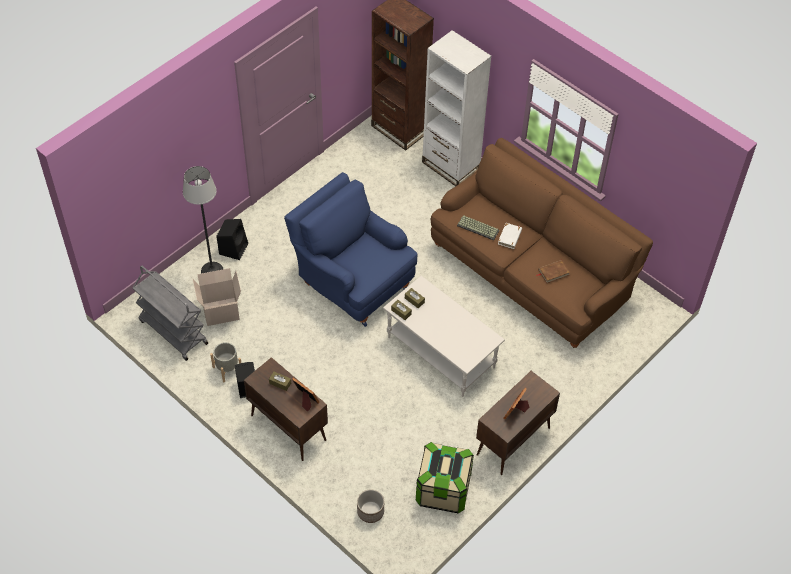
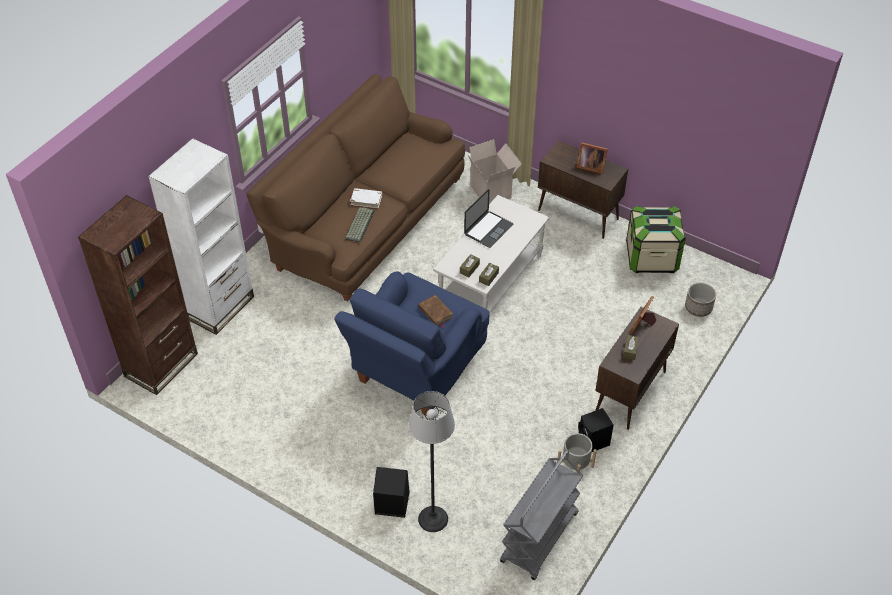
camera: 100 degrees left, 5 degrees down
(220, 313) = (496, 493): cardboard box -> cardboard box (492, 192)
(460, 323) = (488, 229): none -> laptop
(553, 272) = (406, 163): brown book -> brown book (435, 312)

